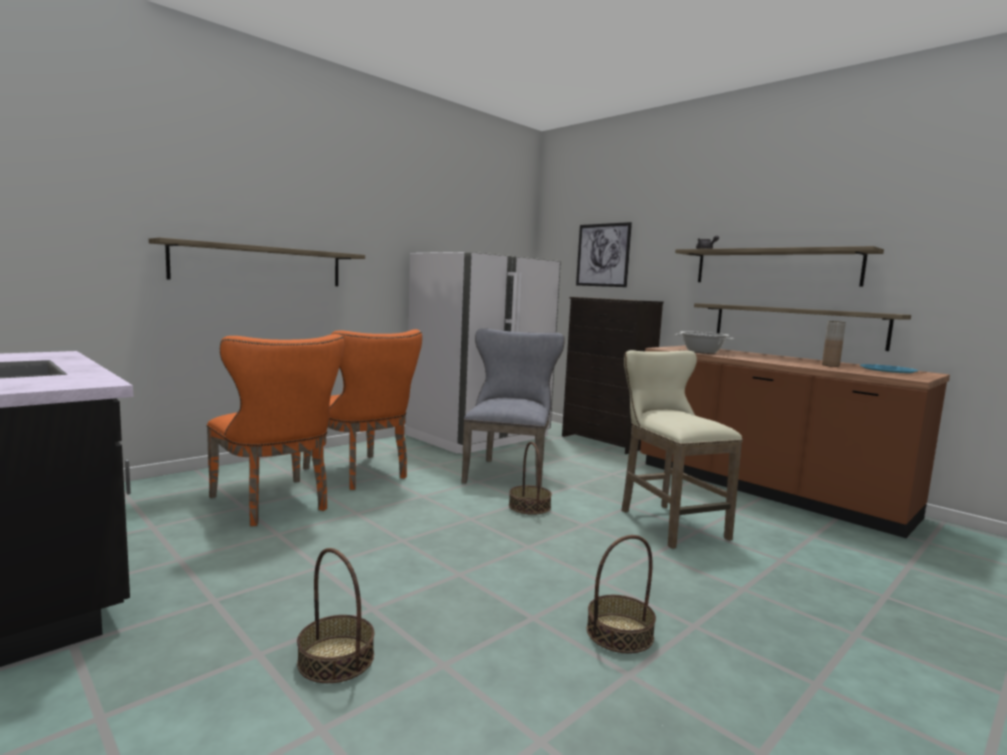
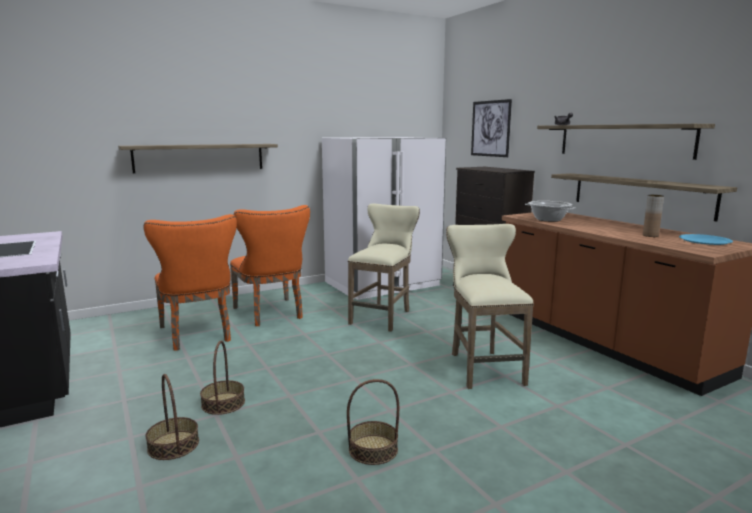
camera: 15 degrees right, 5 degrees up
(508, 472) = (384, 316): grey chair -> beige stool
(529, 506) = (379, 346): basket -> basket (223, 403)

